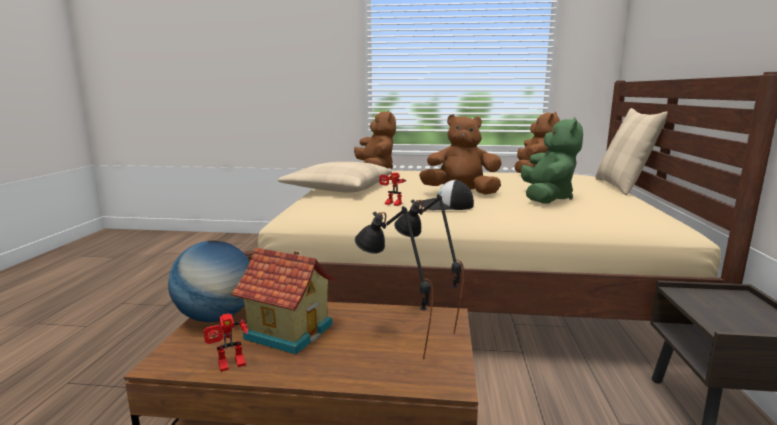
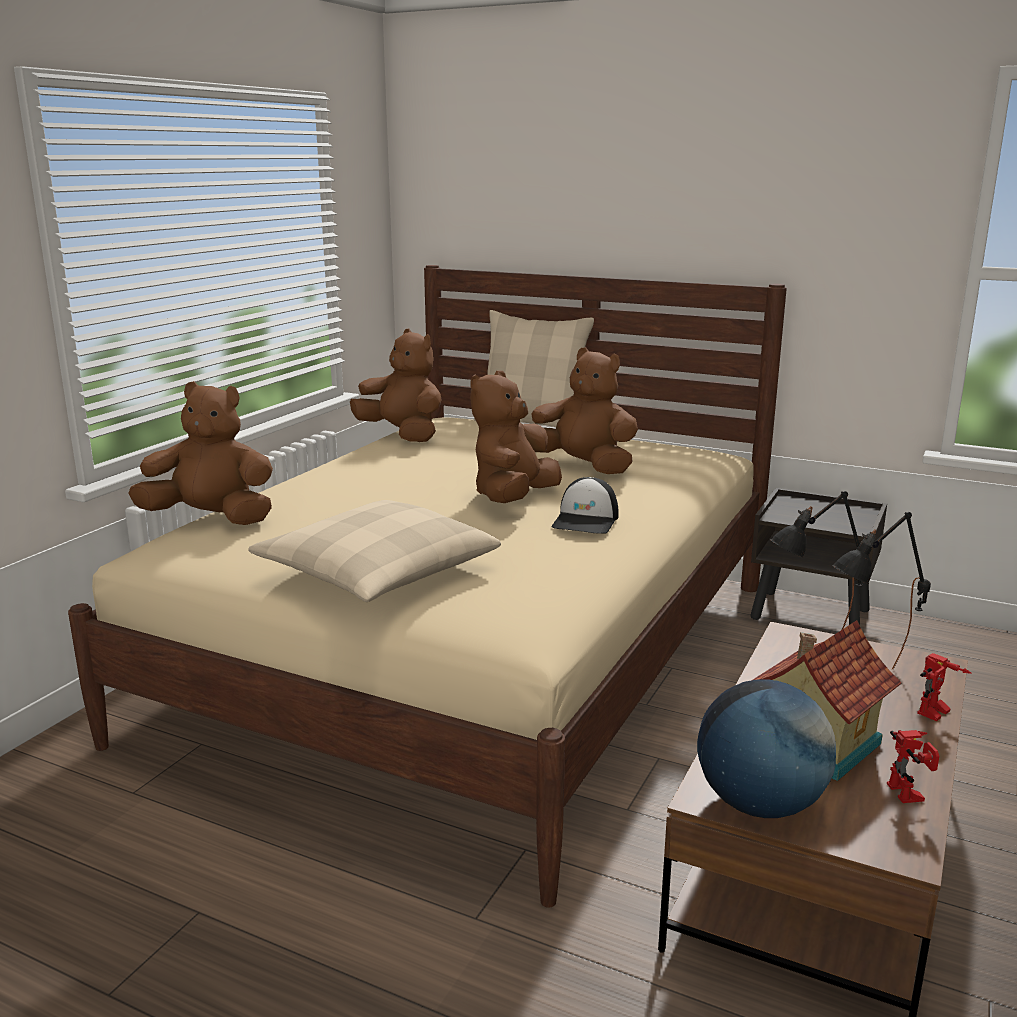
camera: 70 degrees left, 5 degrees up
(391, 204) = (549, 549): toy robot -> toy robot (936, 714)
(546, 198) = (583, 466): green plush toy -> brown plush toy

